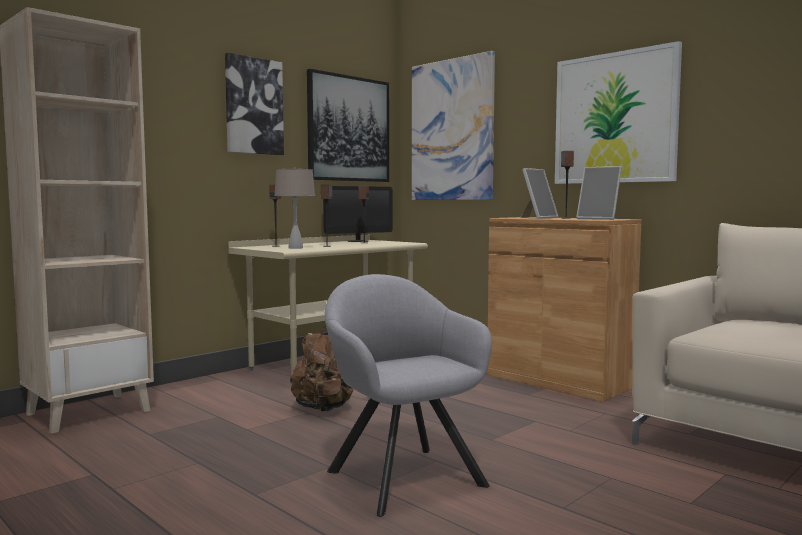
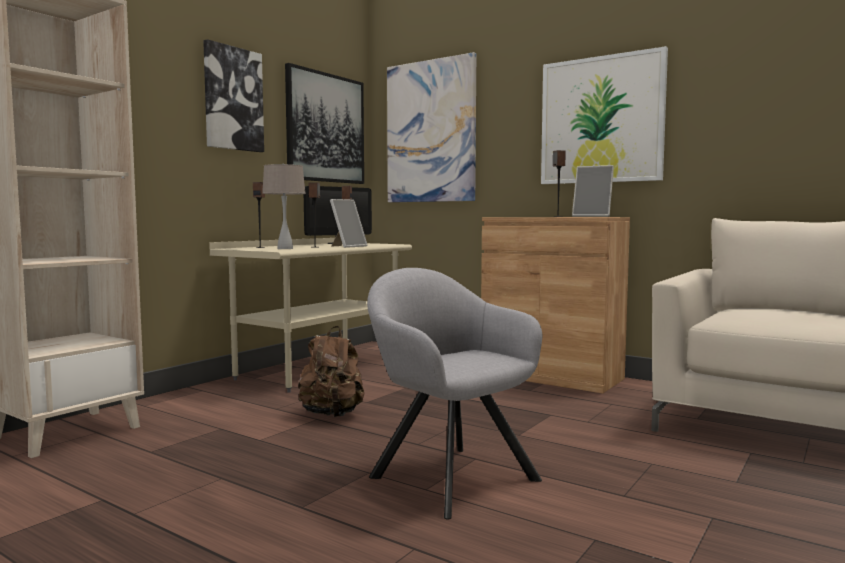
camera: 10 degrees left, 0 degrees up
(538, 218) = (530, 216): picture frame -> picture frame (347, 246)

